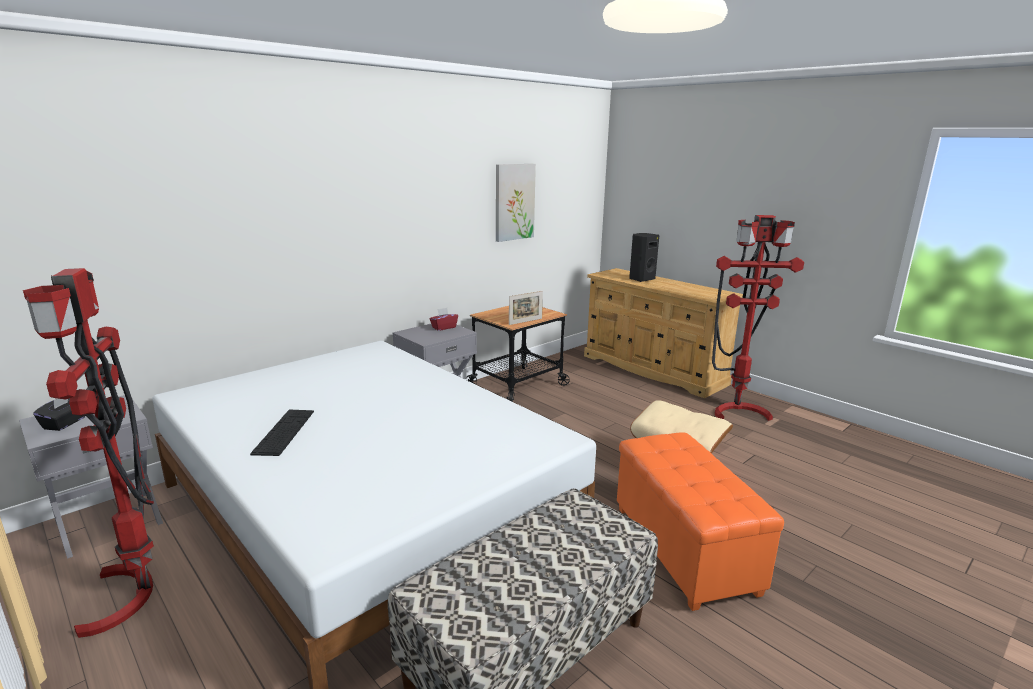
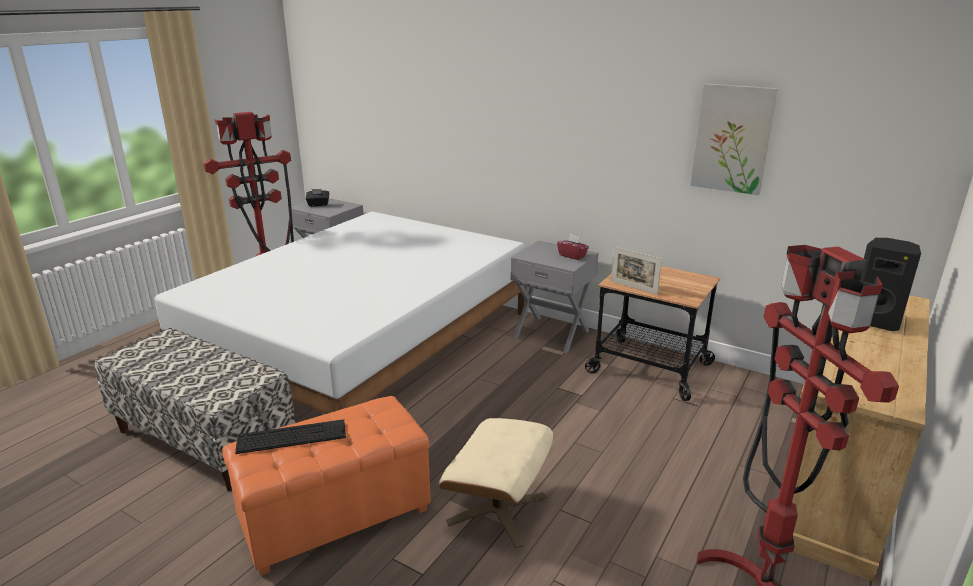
camera: 75 degrees right, 5 degrees up
(284, 431) = (325, 252): keyboard -> keyboard (291, 437)

